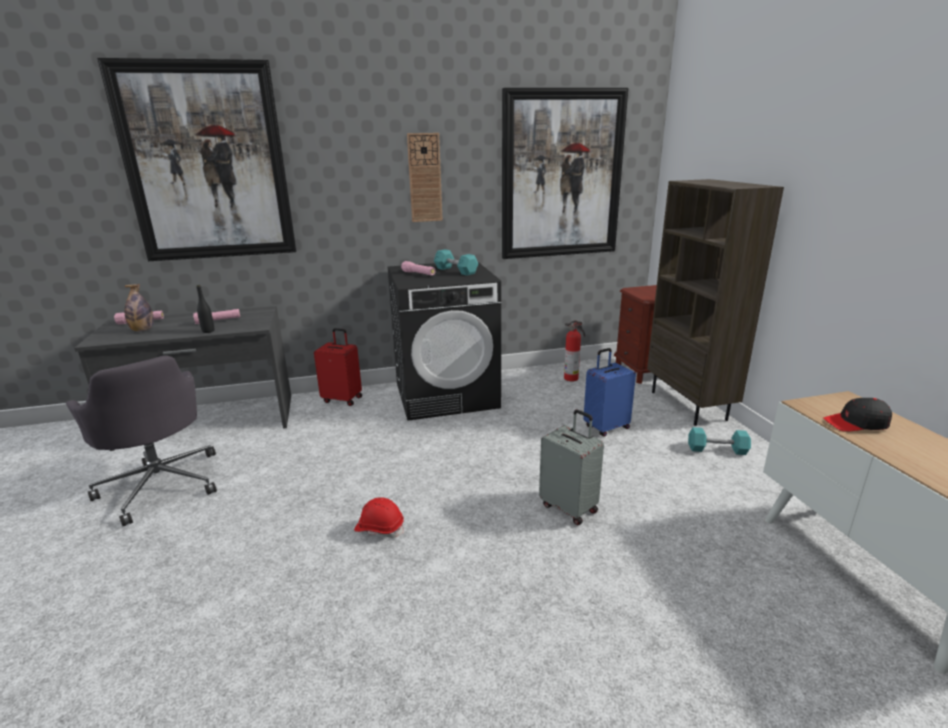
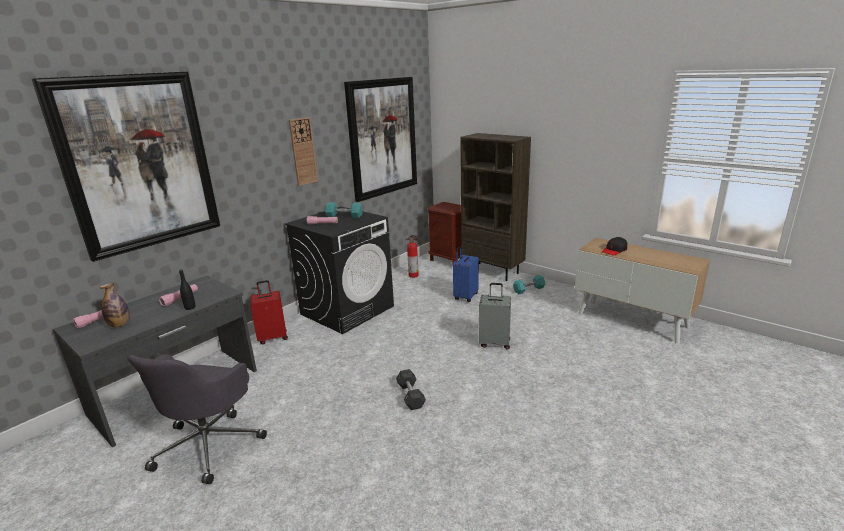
camera: 35 degrees left, 0 degrees up
(161, 484) = (210, 444): grey office chair -> grey office chair turned 90 degrees clockwise
(379, 528) = (410, 396): red hard hat -> grey dumbbell

